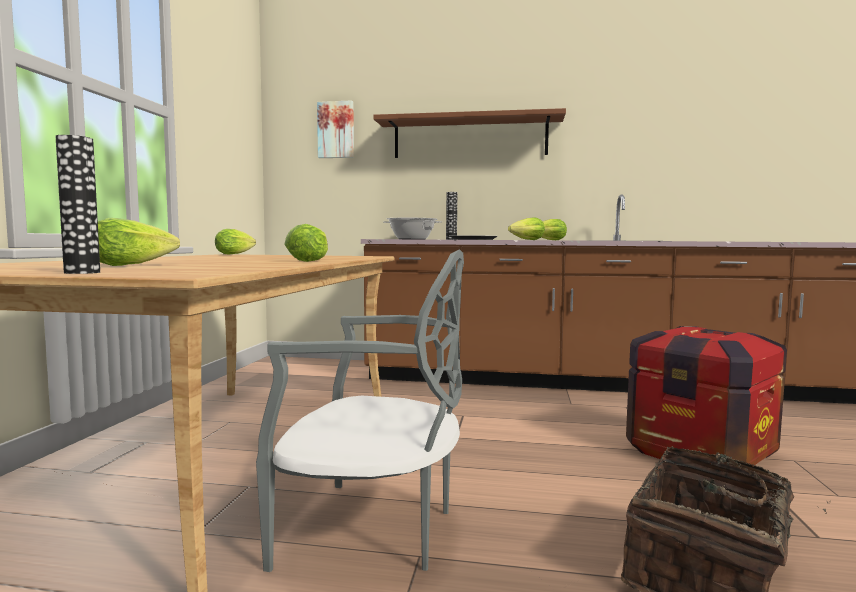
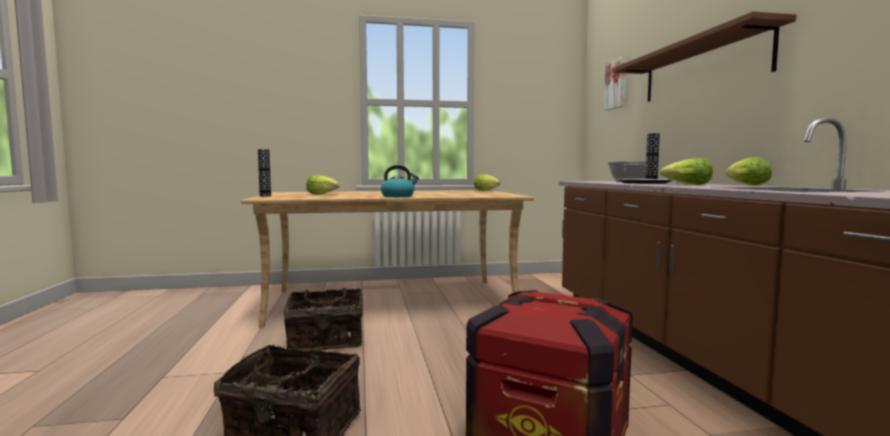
camera: 70 degrees right, 0 degrees up
(309, 261) = (398, 196): lettuce -> kettle
(373, 531) = (326, 341): grey chair -> basket

